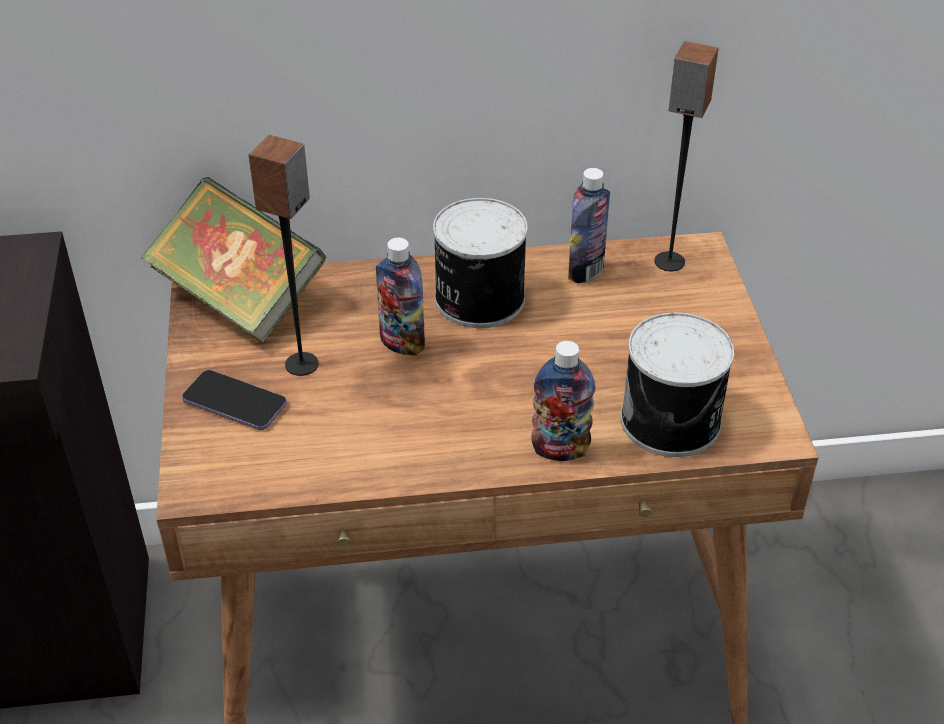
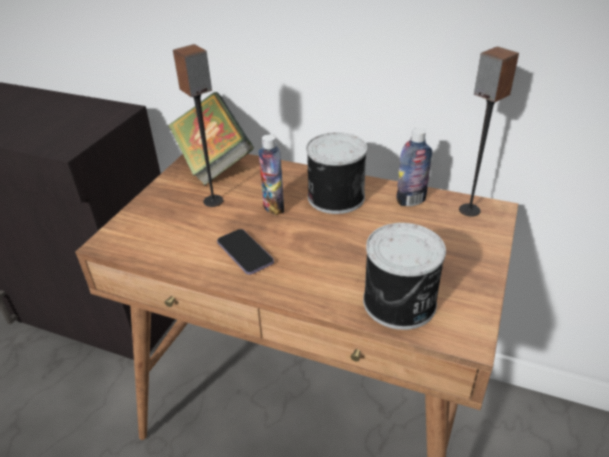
camera: 30 degrees right, 5 degrees down
(235, 402) = (164, 209): phone -> phone (245, 253)
(560, 449) = (314, 294): bottle -> none

